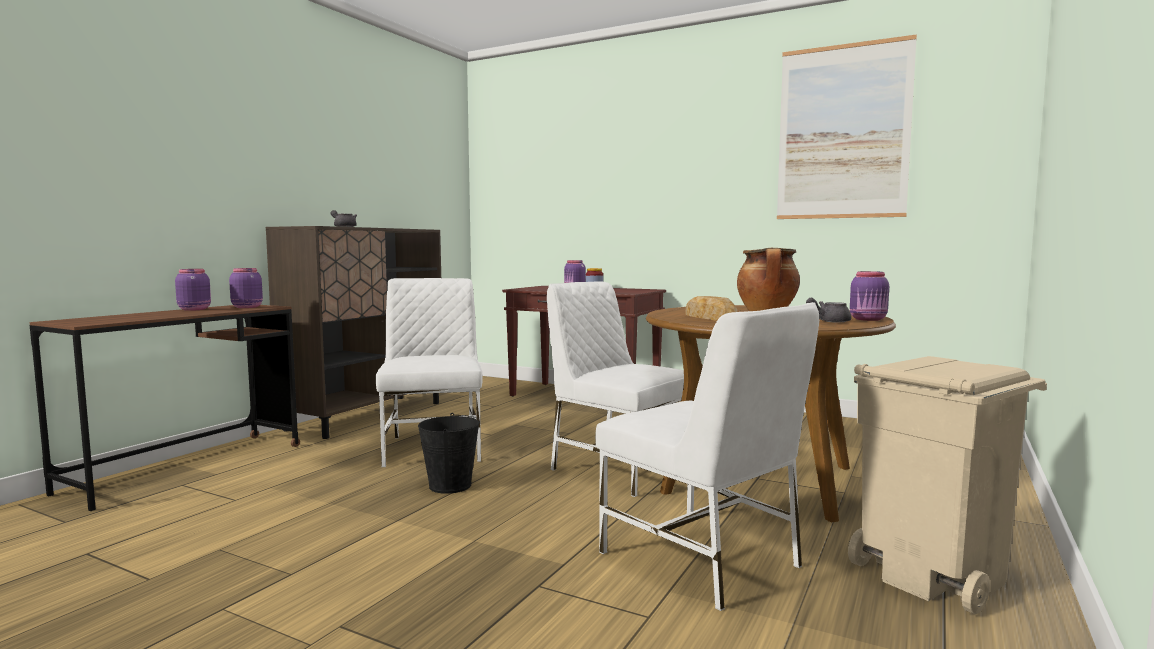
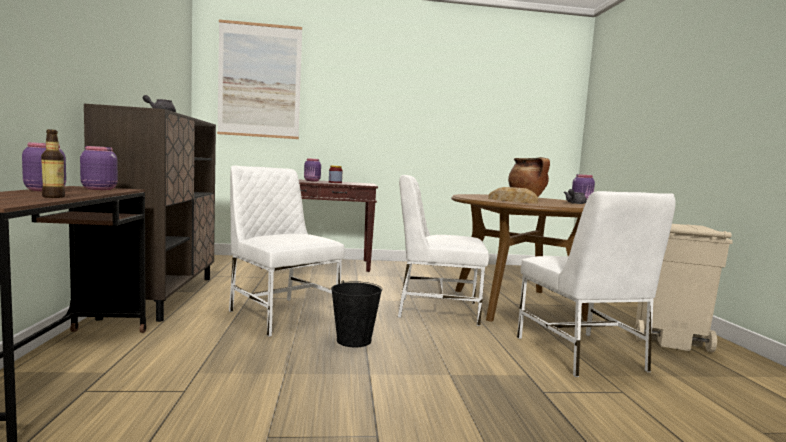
camera: 35 degrees left, 0 degrees up
(162, 316) = (53, 197): none -> bottle
(702, 559) = (581, 354): white chair -> white chair turned 60 degrees clockwise
(842, 132) = (491, 89): picture -> picture (259, 81)

